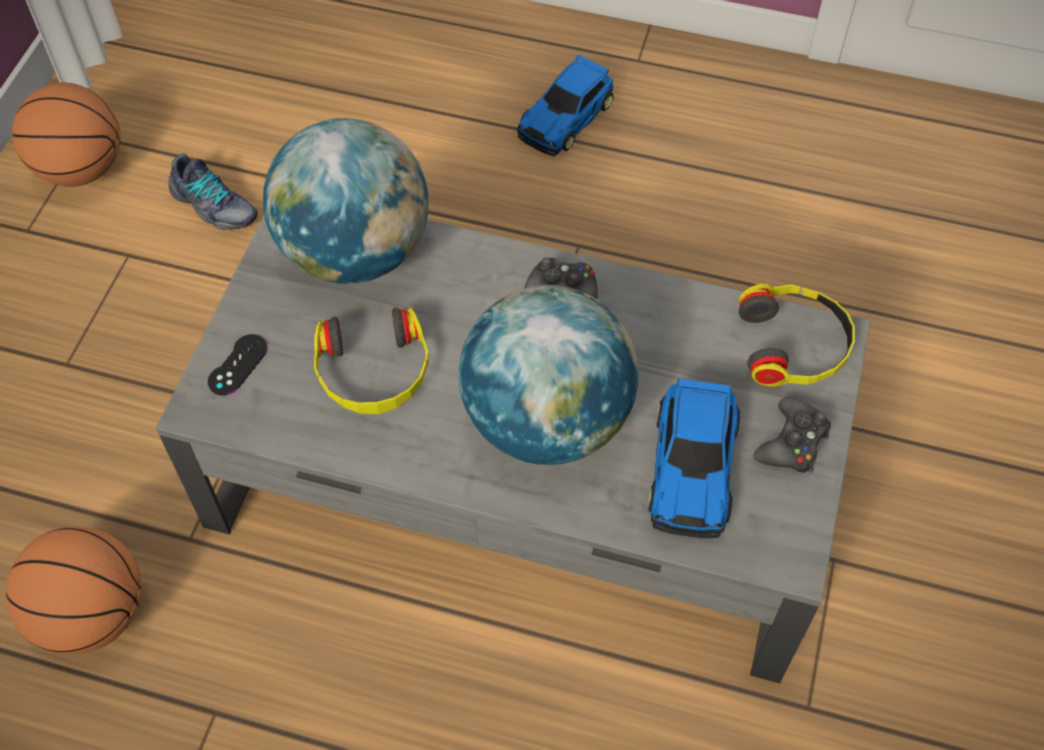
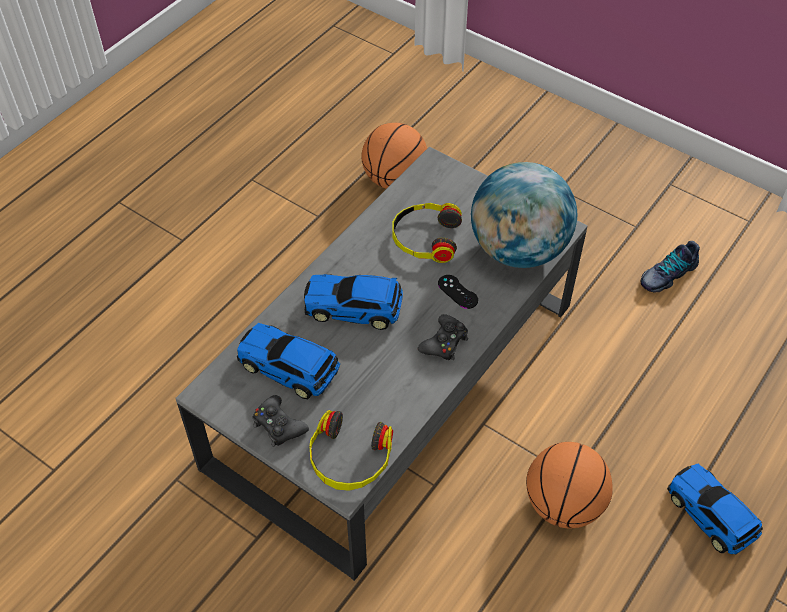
camera: 110 degrees right, 5 degrees down
(81, 169) = (717, 214): basketball -> basketball (563, 504)
(238, 365) = (455, 183): black game controller -> black game controller (457, 292)
(547, 420) = (355, 307): globe -> toy car

